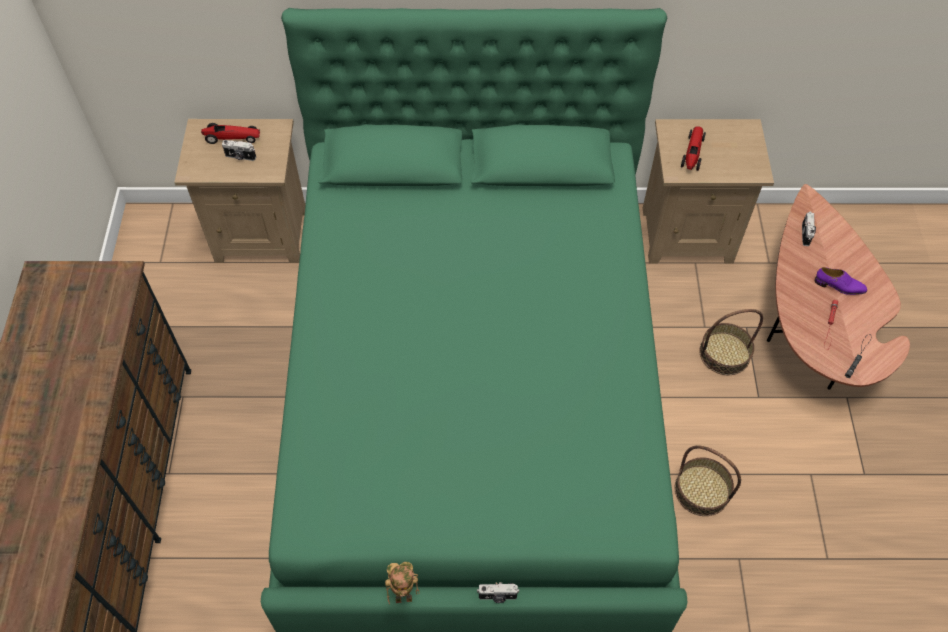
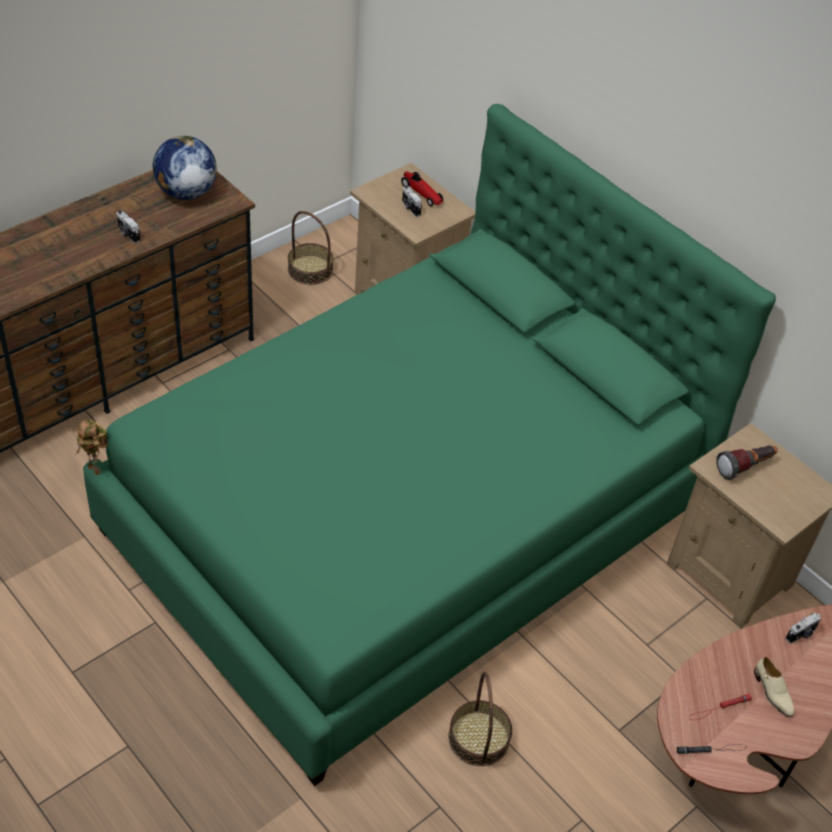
camera: 45 degrees right, 10 degrees down
(71, 304) = (185, 193): none -> globe
(405, 597) = (160, 542): toy robot -> toy robot (96, 469)
(497, 596) = (211, 599): camera -> camera (128, 234)
(692, 153) = (745, 468): toy car -> flashlight
(724, 353) = (635, 676): basket -> basket (310, 270)
(839, 286) = (772, 693): purple shoe -> beige shoe

